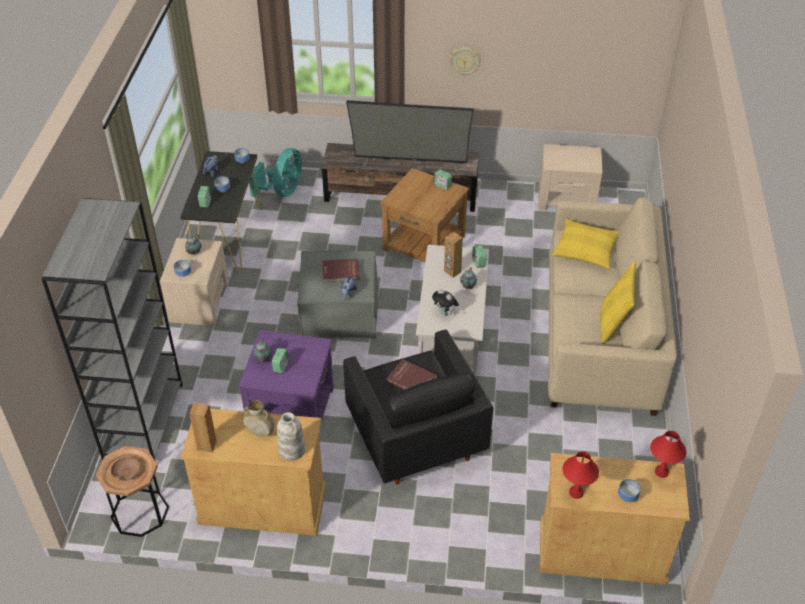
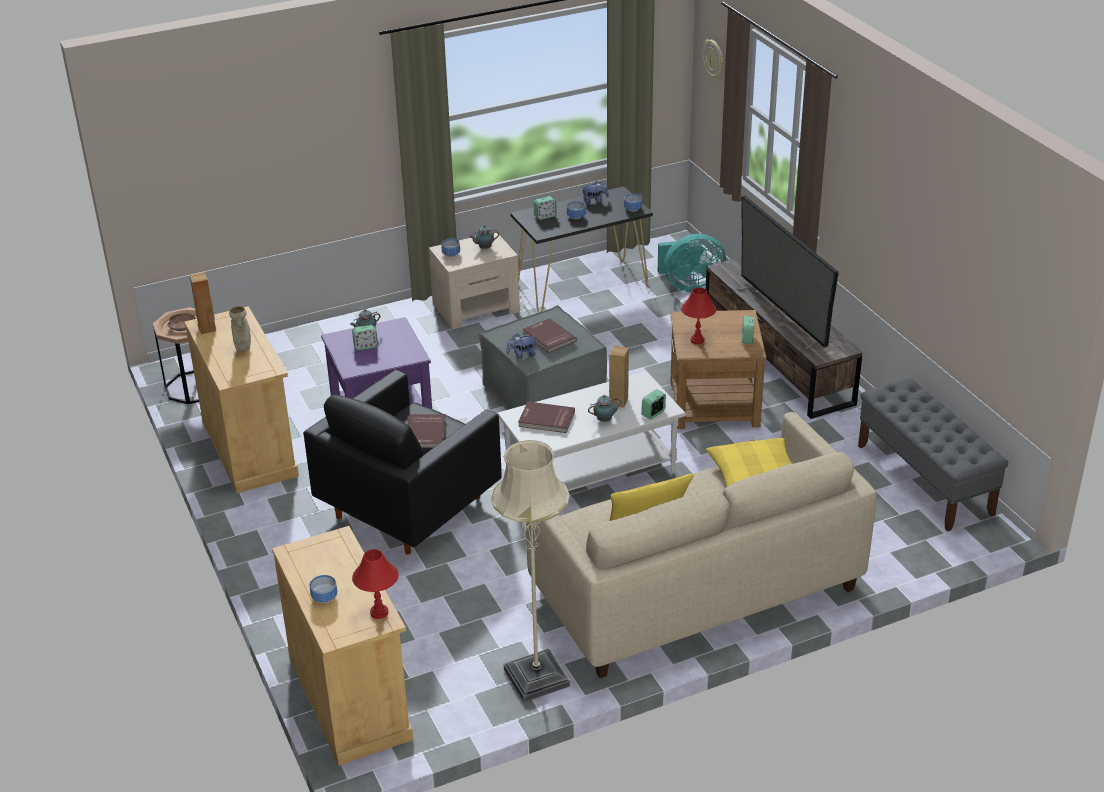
camera: 60 degrees right, 10 degrees down
(143, 421) = (298, 344): grey bookcase -> none
(292, 450) = (233, 372): white vase -> none
(445, 313) = (546, 420): plush toy -> red book
(465, 60) = (879, 216): wall clock -> wall clock (713, 58)
(567, 198) = (925, 480): beige nightstand -> grey bench
(576, 493) = (302, 560): red table lamp -> red table lamp (697, 340)
(638, 445) = (536, 678): none -> beige floor lamp

